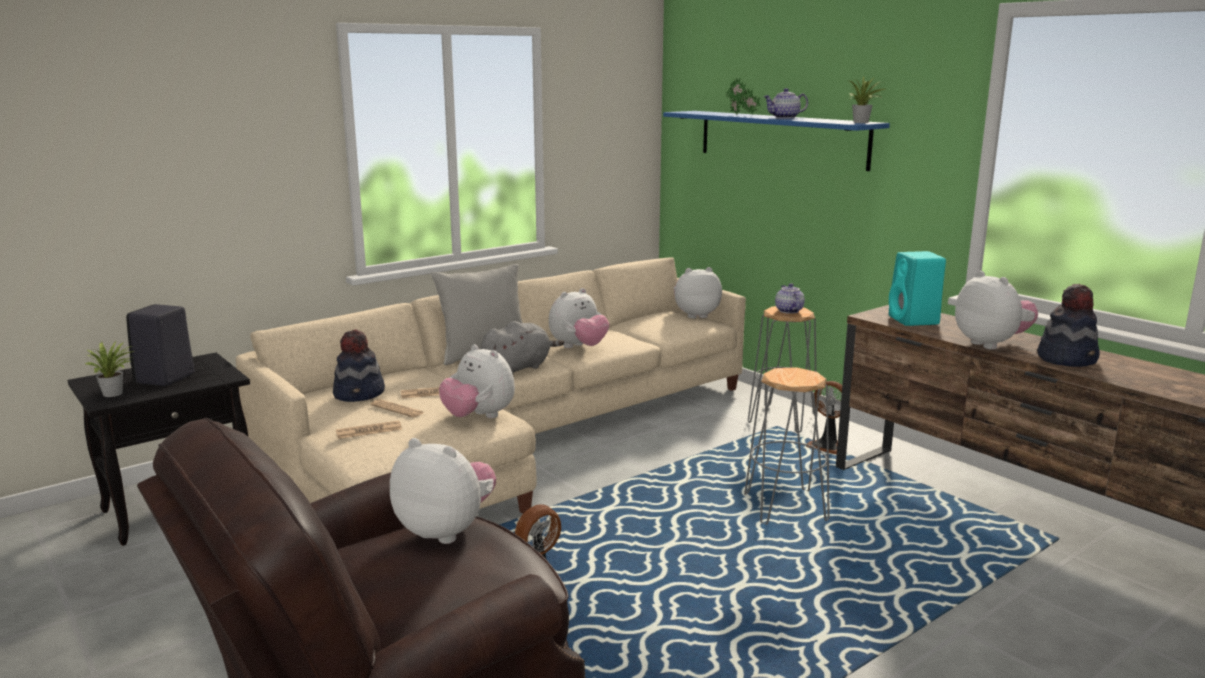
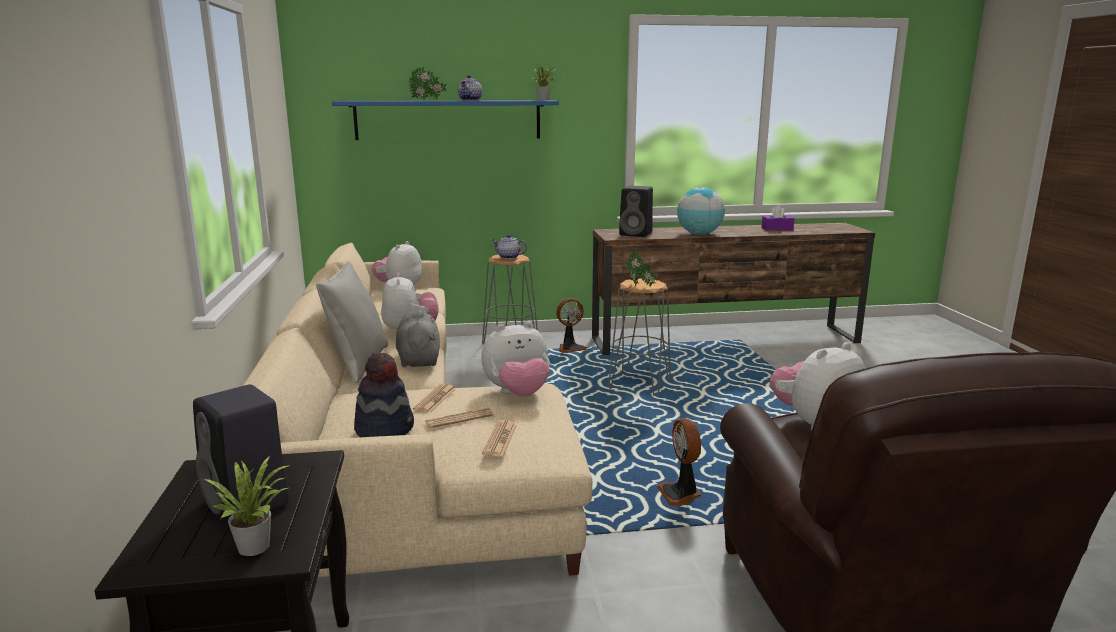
camera: 60 degrees left, 0 degrees up
(775, 377) = (640, 287): none -> potted plant
(914, 321) = (637, 234): turquoise speaker -> black speaker
(991, 344) = (699, 234): plush toy -> globe
(1067, 359) = (738, 231): hat -> none
(1151, 375) = (777, 229): none -> purple tissue box

